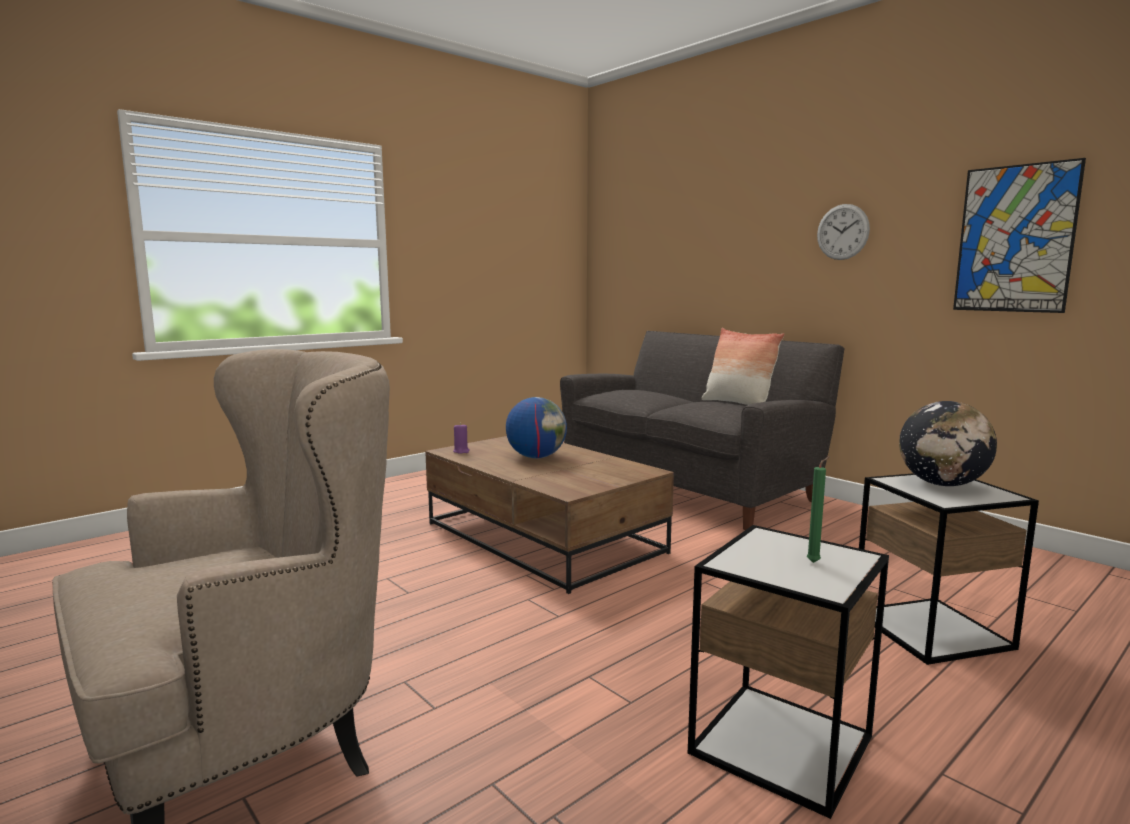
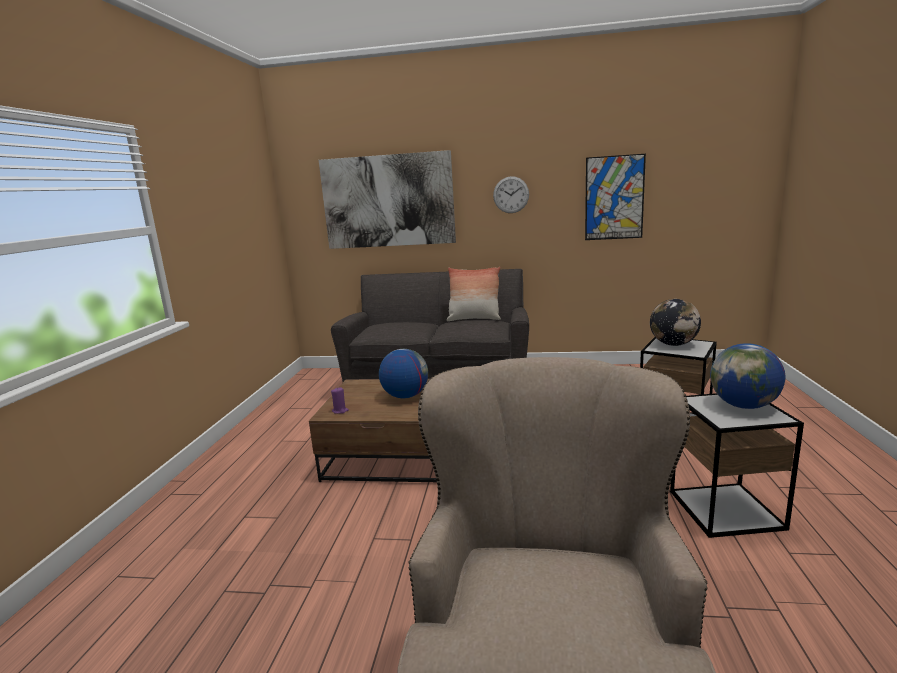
camera: 40 degrees left, 5 degrees up
(690, 239) = (388, 201): none -> picture
(815, 562) = (743, 406): green candle -> globe

